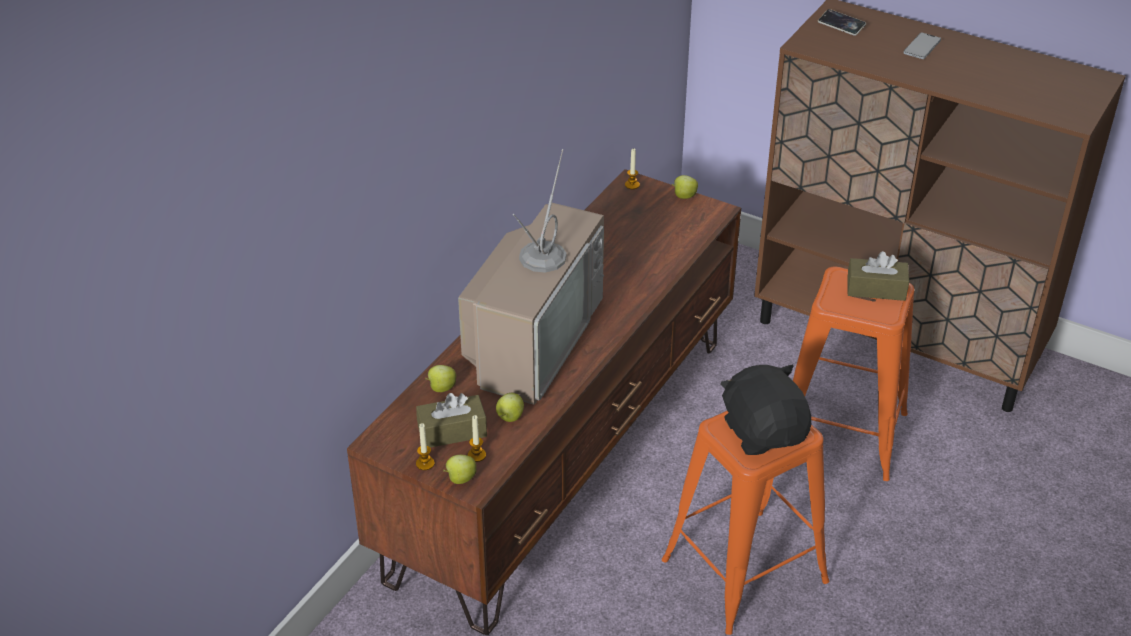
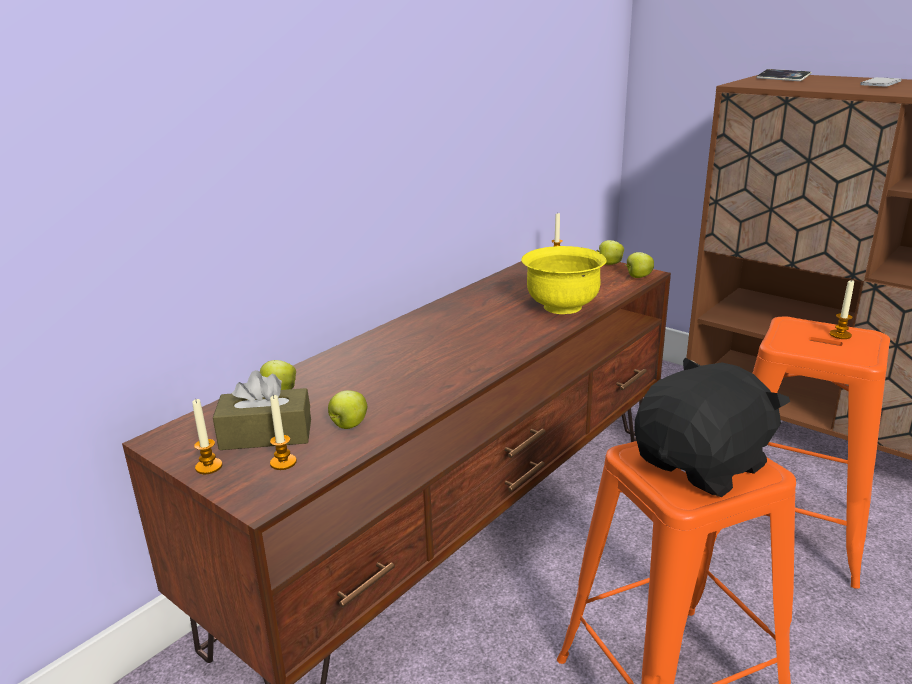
camera: 10 degrees right, 15 degrees down
(460, 479) = (245, 488): apple -> apple (638, 277)
(532, 338) = (410, 355): television -> none
(648, 265) = (562, 306): none -> yellow bowl
(764, 432) = (703, 465): black plush toy -> black plush toy turned 60 degrees clockwise
(876, 289) = (840, 335): brown tissue box -> candle

